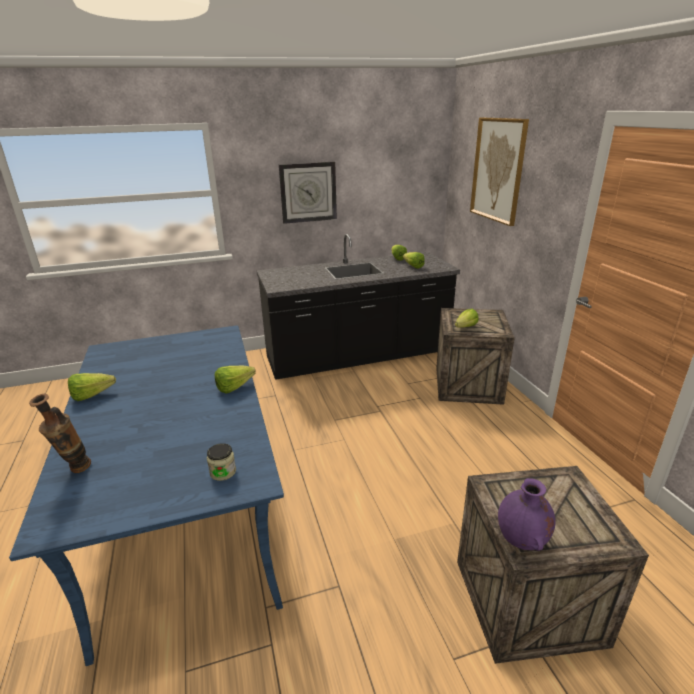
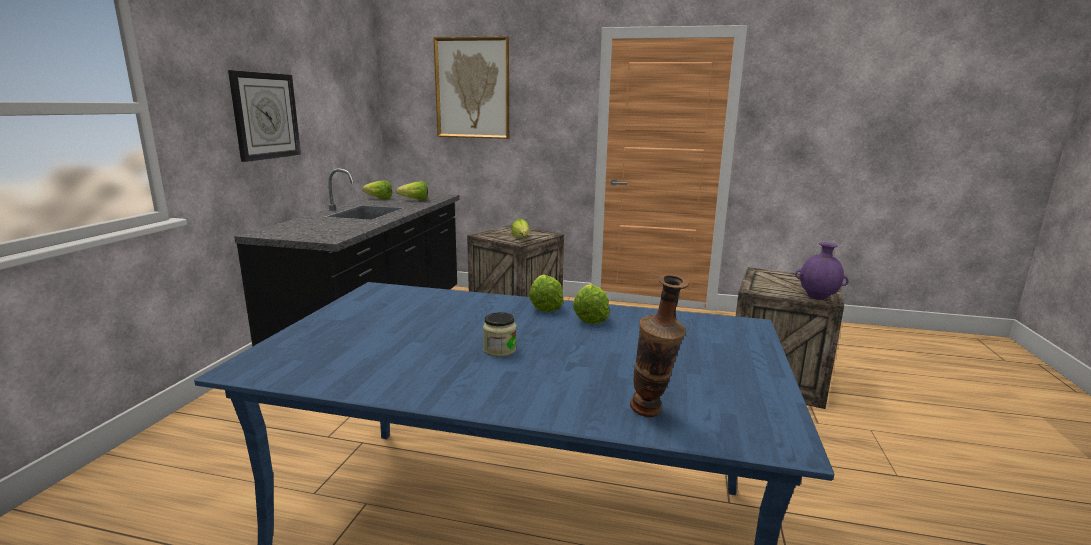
camera: 60 degrees left, 10 degrees down
(96, 395) = (430, 385): lettuce -> lettuce (591, 316)
(223, 472) = (720, 335): jar -> jar (499, 350)

